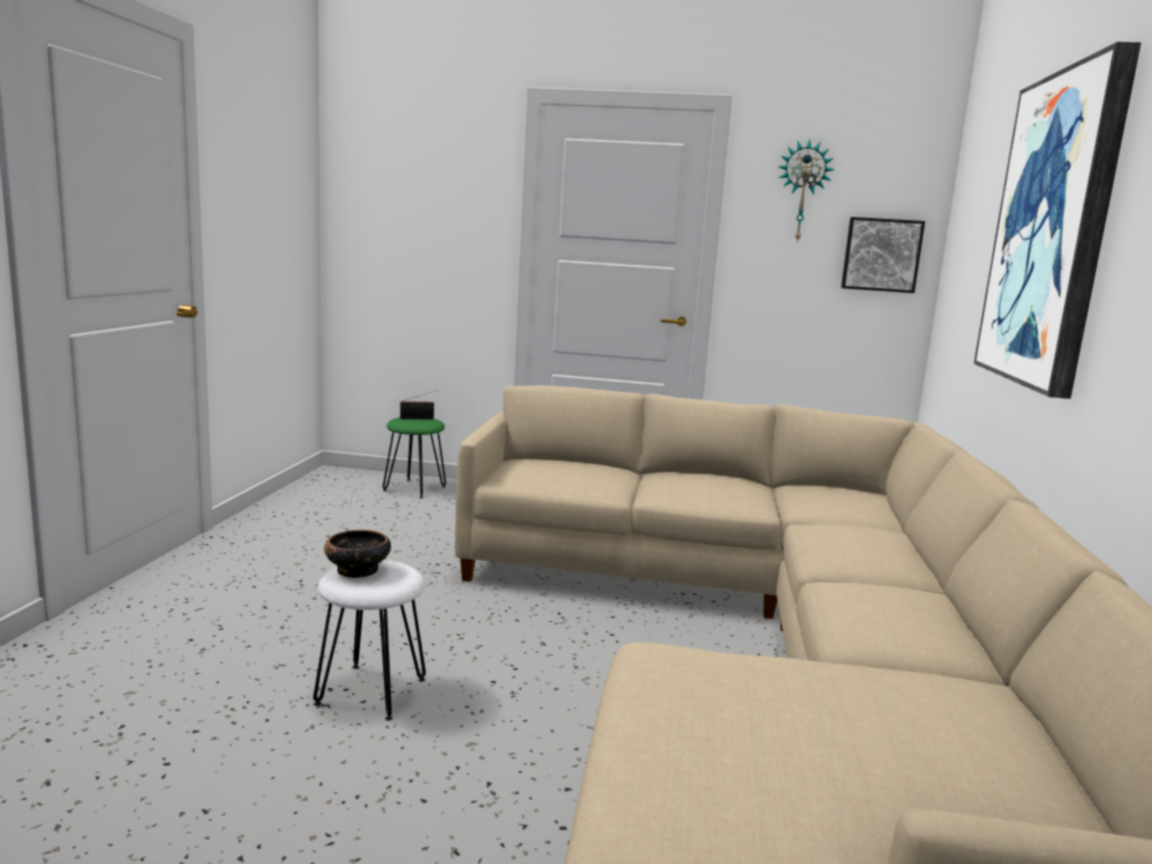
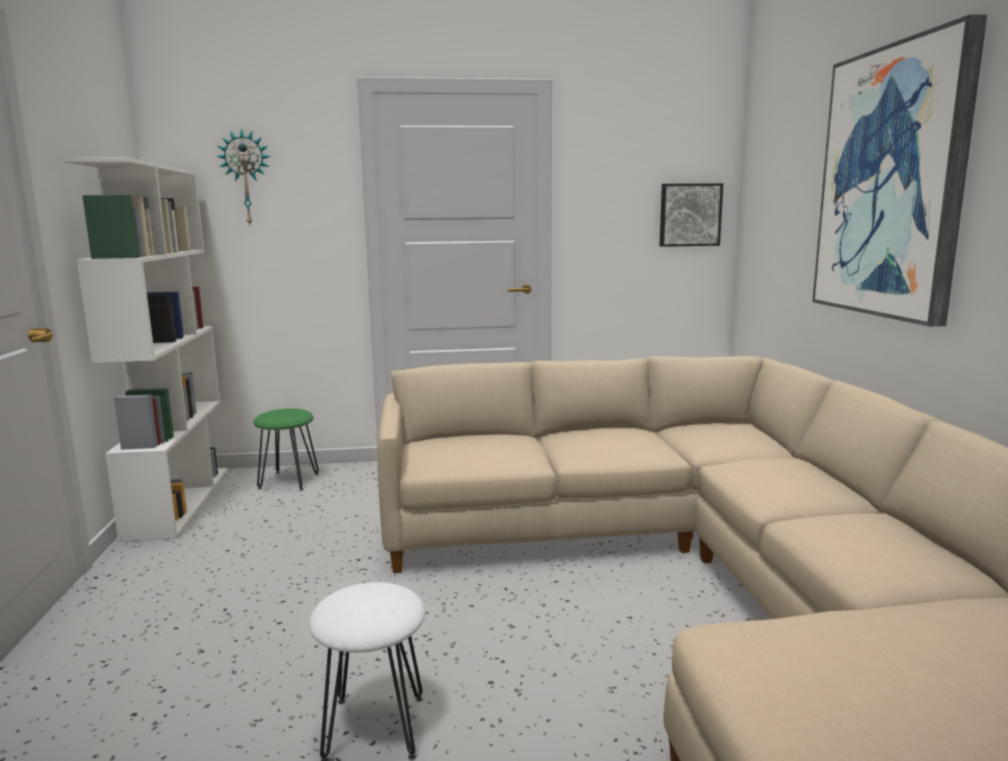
camera: 15 degrees left, 0 degrees up
(308, 490) = (178, 501): none -> white bookcase
(357, 570) = (349, 604): bowl -> none
(419, 418) = (285, 411): radio -> none
(802, 191) = (620, 163): wall clock -> wall clock (246, 178)

